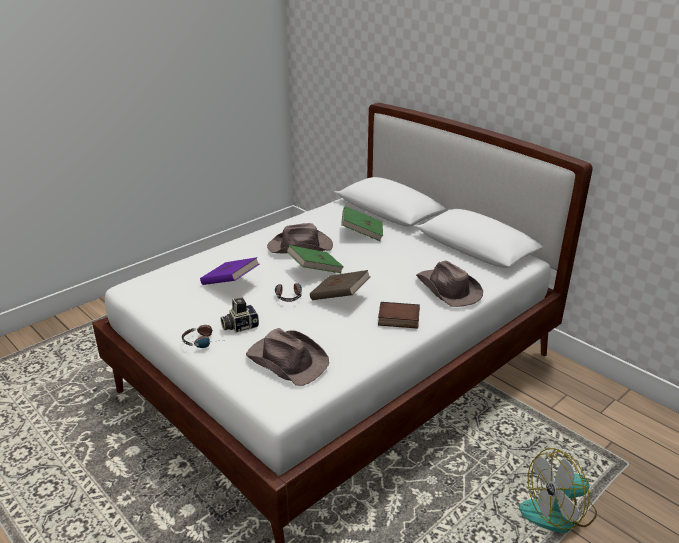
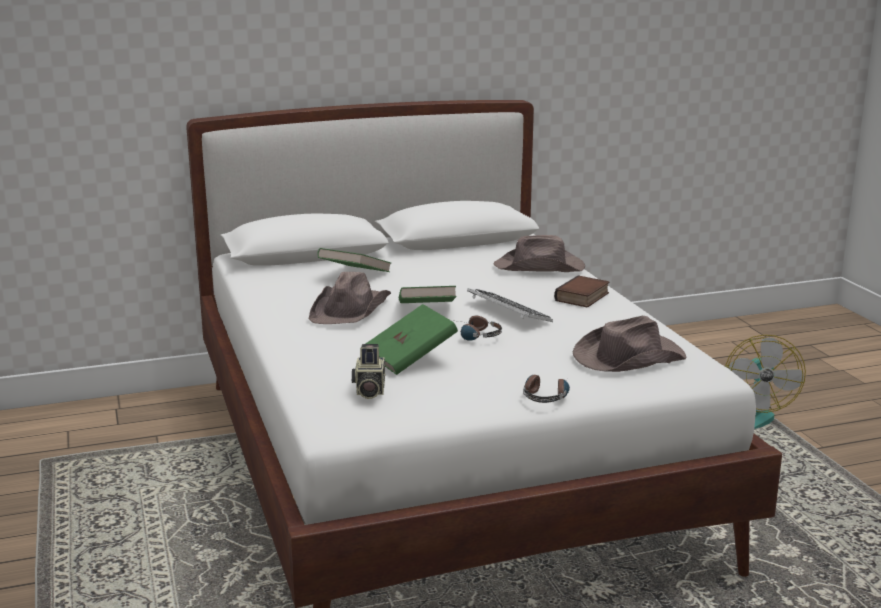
camera: 65 degrees left, 10 degrees down
(230, 283) = (410, 358): purple book -> green book
(239, 326) = (527, 371): camera -> camera (369, 390)
(339, 297) = (508, 312): brown book -> keyboard

